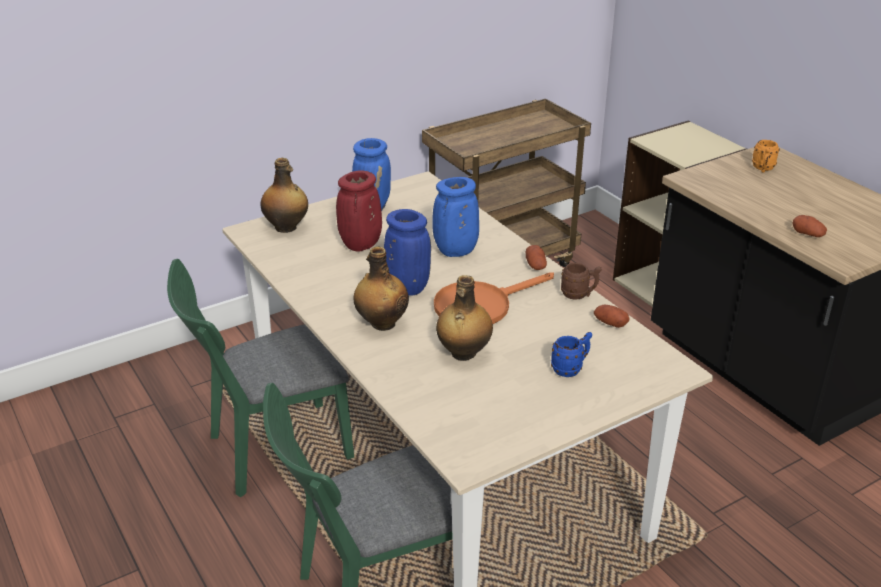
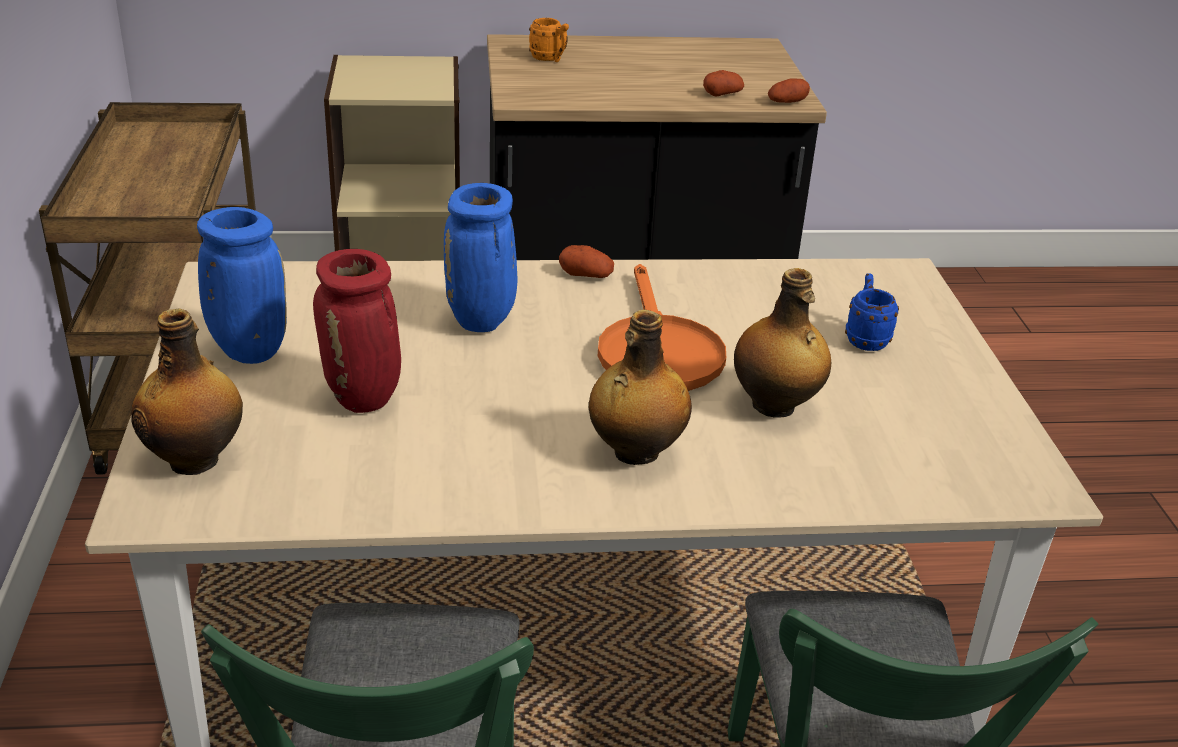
camera: 65 degrees left, 0 degrees up
(406, 287) = (546, 397): blue vase -> none
(579, 295) = (692, 272): brown mug -> none
(610, 323) = (777, 276): potato -> potato (787, 102)

